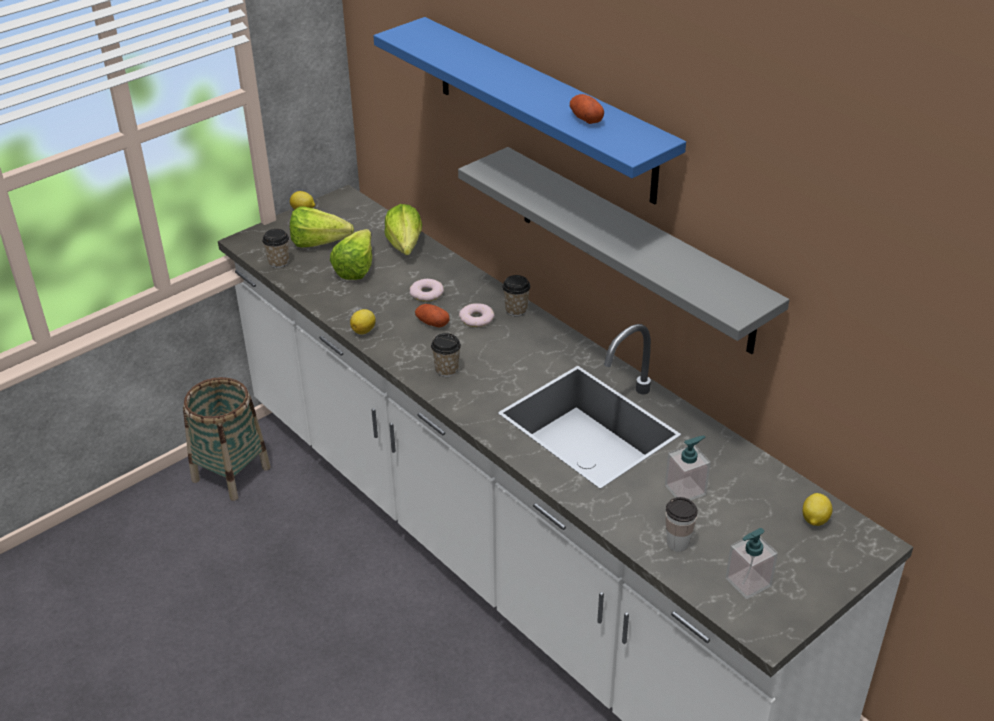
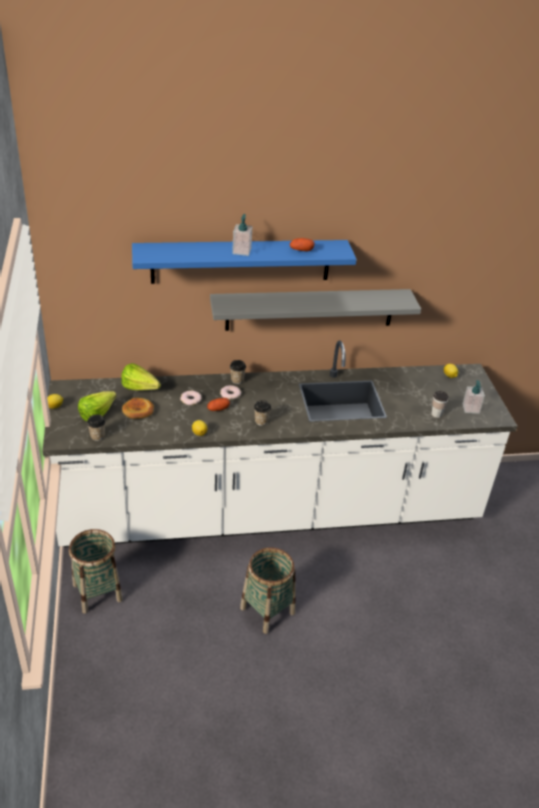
camera: 60 degrees left, 0 degrees up
(323, 646) = (267, 610): none -> basket
(359, 266) = (138, 410): lettuce -> bread
(685, 490) = (407, 396): soap dispenser -> soap dispenser (241, 251)

